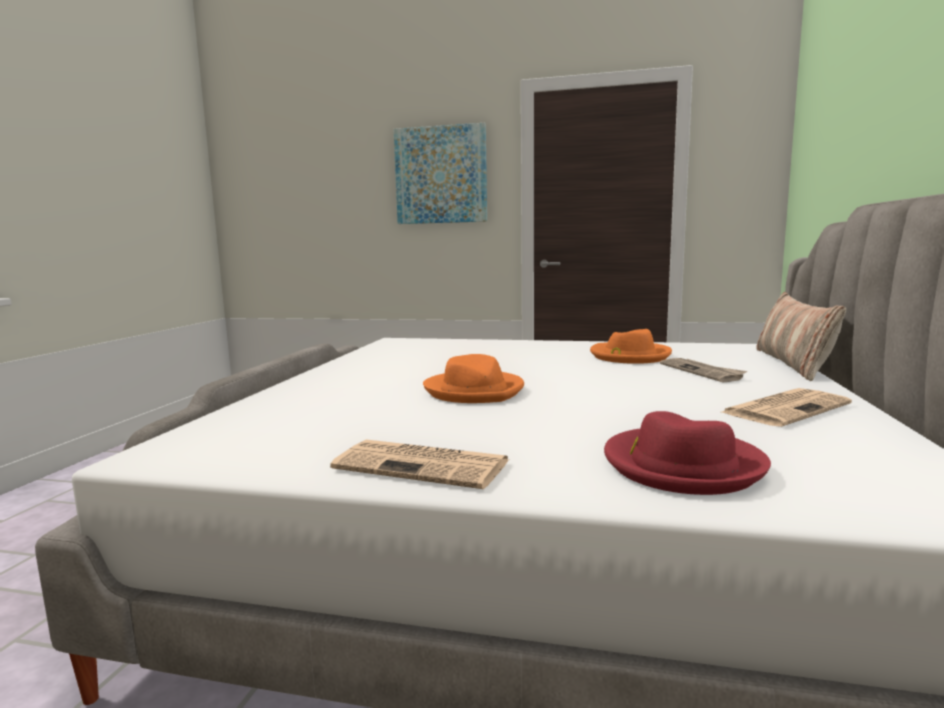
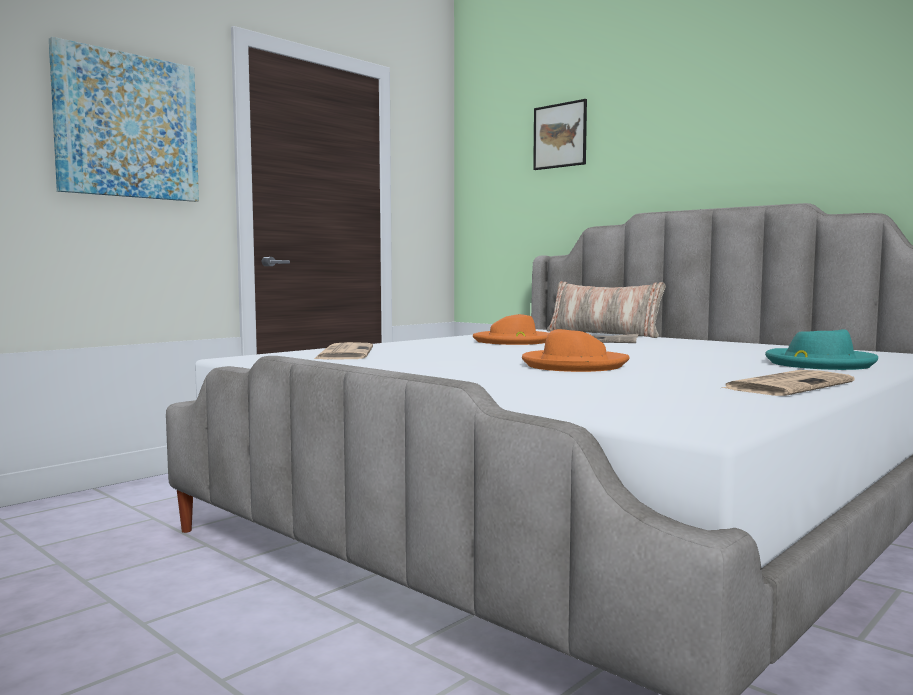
camera: 60 degrees left, 5 degrees down
(681, 465) = (818, 364): red hat -> turquoise hat
(785, 408) = (716, 346): newspaper -> newspaper (344, 353)
(847, 101) = (560, 135): none -> picture

